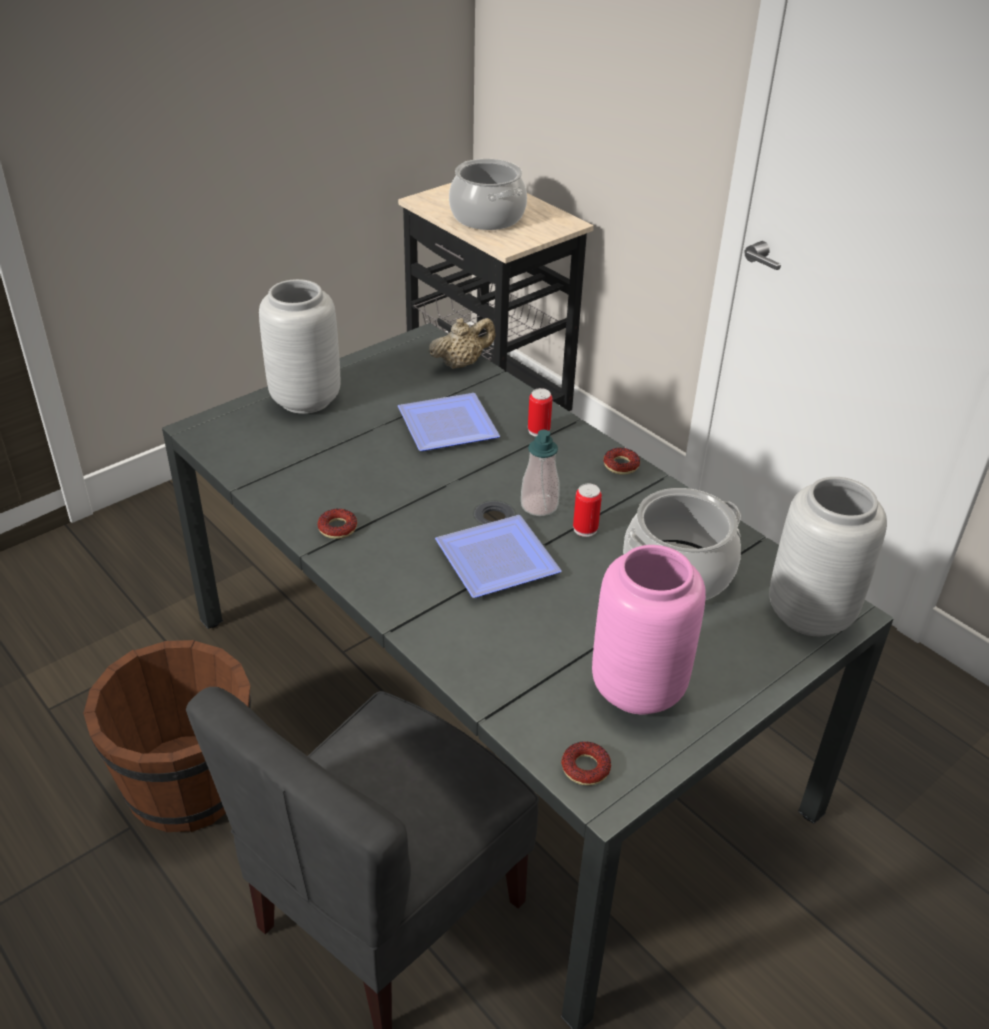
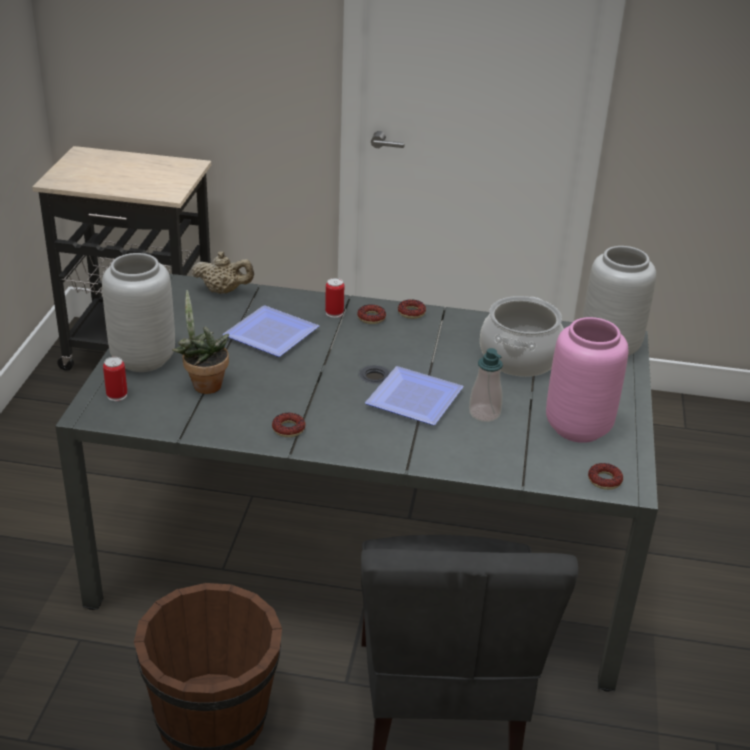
camera: 40 degrees left, 5 degrees down
(323, 447) = (203, 384): none -> potted plant
(461, 363) = (223, 291): beige teapot -> beige teapot turned 75 degrees clockwise
(488, 217) = (125, 178): cooking pot -> none
(539, 505) = (396, 357): soap dispenser -> soap dispenser (484, 413)
(570, 452) = (371, 318): none -> donut
(585, 529) = (439, 358): can -> can (117, 395)

